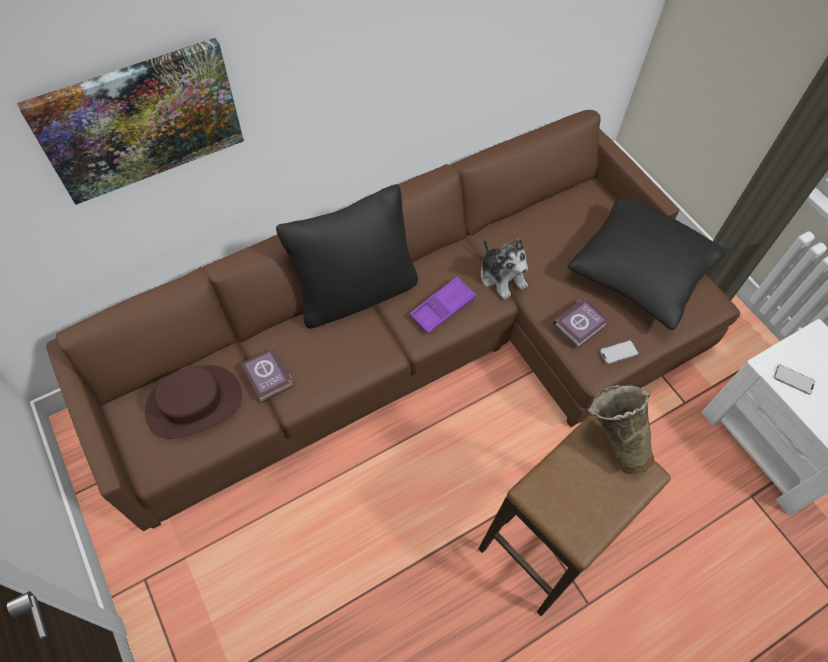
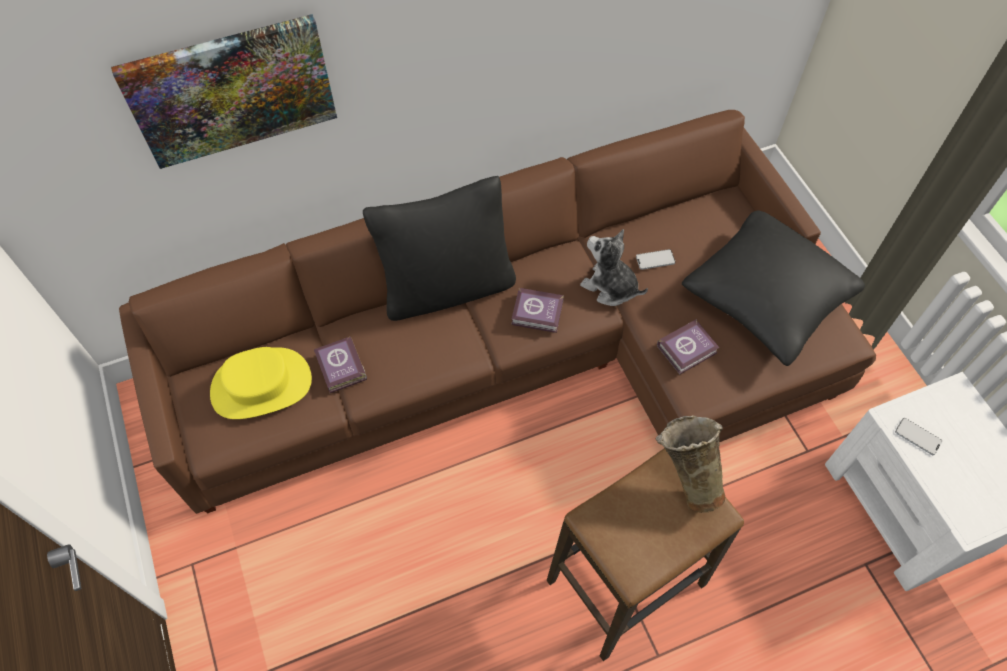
camera: 10 degrees right, 0 degrees up
(194, 404) = (261, 386): brown hat -> yellow hat
(442, 308) = (538, 314): purple tray -> book
(502, 277) = (610, 287): plush toy -> plush toy turned 150 degrees clockwise
(618, 352) = (725, 384): phone -> phone (655, 260)

